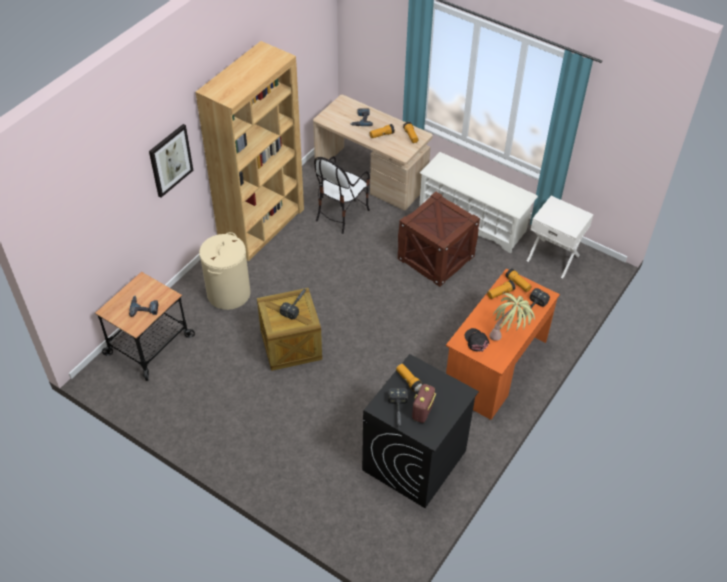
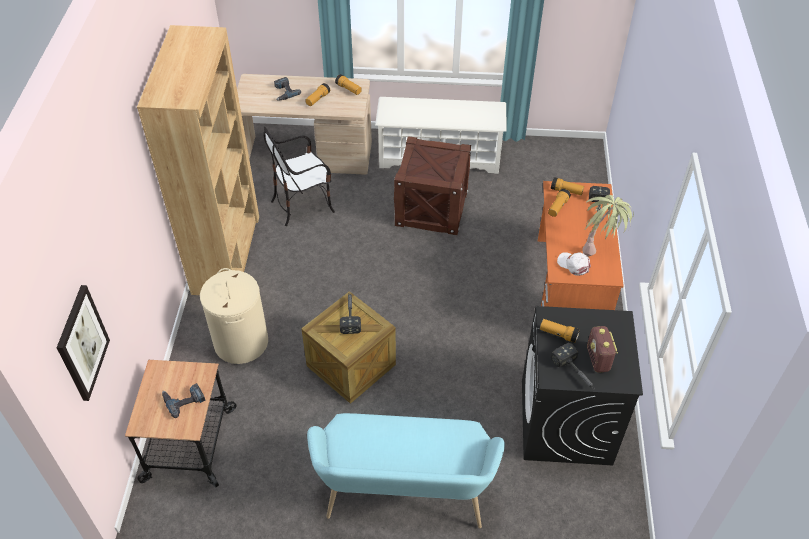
camera: 30 degrees left, 0 degrees up
(170, 160) = (135, 206): picture -> picture (82, 343)
(261, 450) = (404, 496): none -> turquoise bench
(341, 214) = (303, 204): chair -> chair turned 60 degrees clockwise
(476, 341) = (573, 264): black cap -> white cap
(553, 257) = (540, 161): white nightstand -> none

